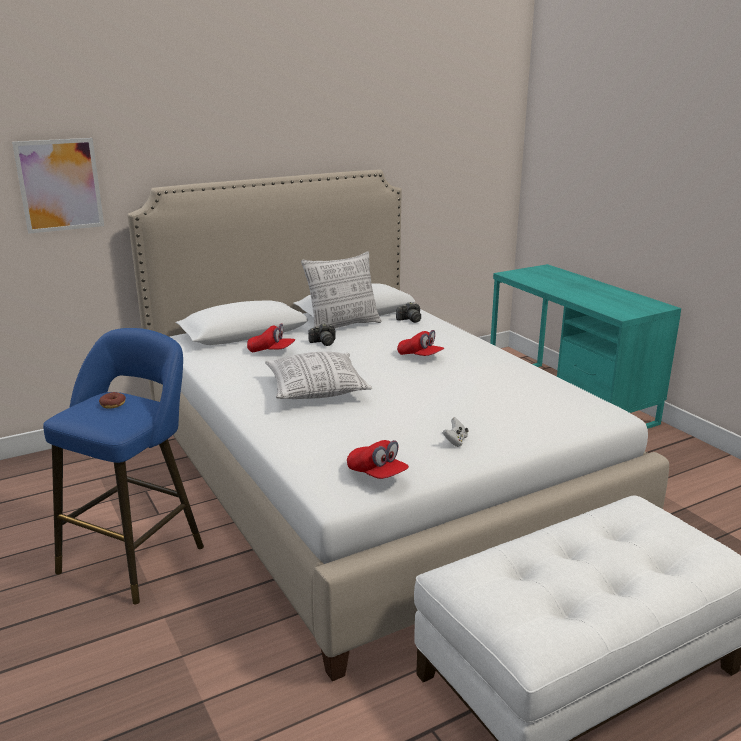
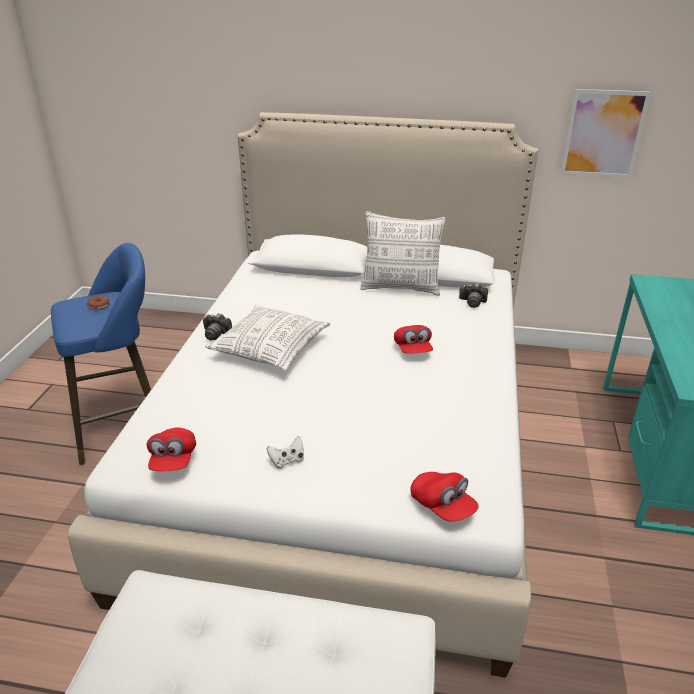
camera: 40 degrees right, 10 degrees up
(60, 185) = (191, 99): picture -> picture (603, 134)
(271, 351) = (302, 293): red cap -> red cap (442, 506)
(323, 342) = (356, 300): camera -> camera (216, 334)

